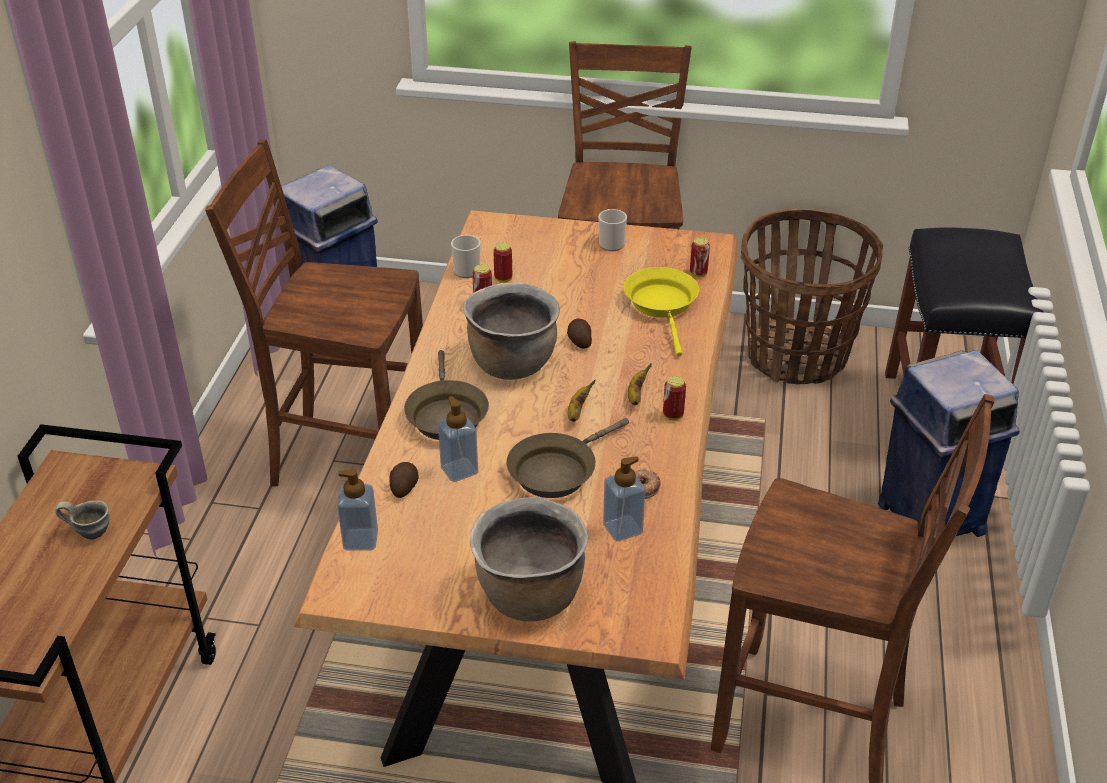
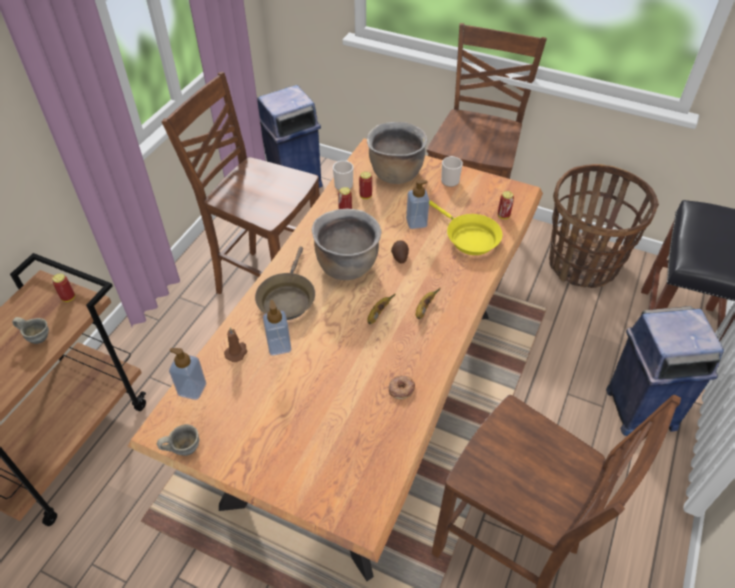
camera: 15 degrees right, 10 degrees up
(380, 607) = (184, 448): none -> grey mug
(403, 487) = (237, 352): potato -> brown candle
(529, 595) = (288, 464): brown cooking pot -> brown cooking pot (395, 173)
(557, 471) = (345, 361): brown frying pan -> none
(622, 529) = (374, 421): soap dispenser -> soap dispenser (416, 222)
(662, 306) = (469, 238): yellow frying pan -> yellow frying pan turned 135 degrees clockwise
(673, 416) = (444, 332): can -> can (68, 298)

